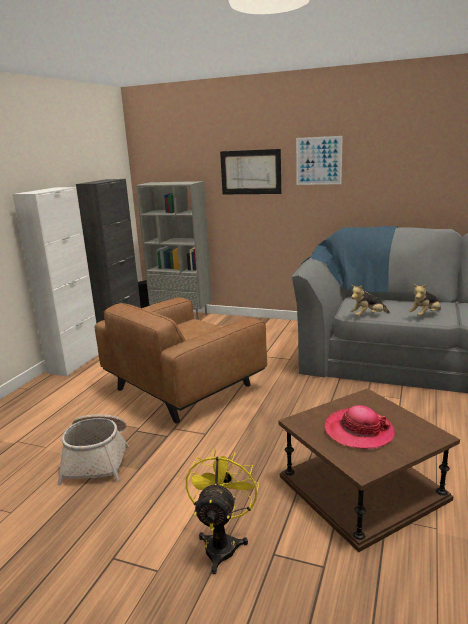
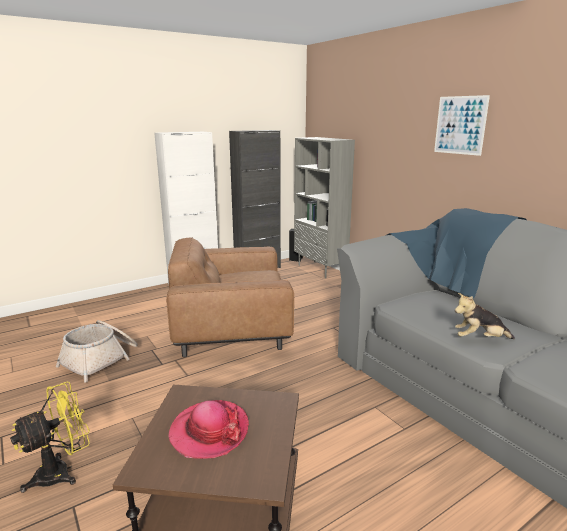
camera: 35 degrees right, 0 degrees up
(250, 172) = (394, 133): picture -> none
(368, 316) = (411, 317): plush toy -> none

